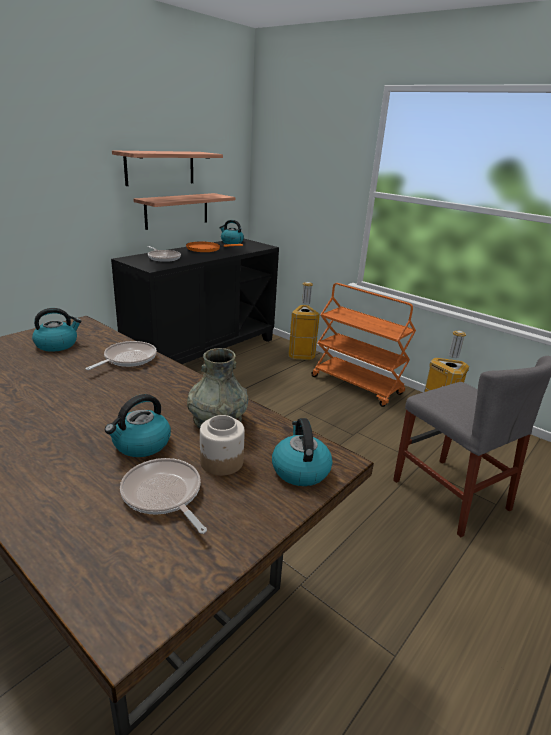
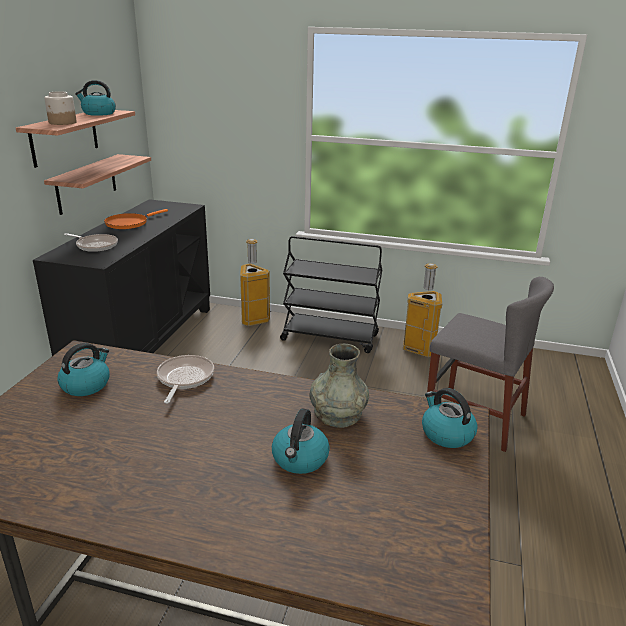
camera: 25 degrees left, 0 degrees up
(163, 495) = (370, 495): frying pan -> none
(221, 462) = (383, 450): jar -> jar (62, 123)
(231, 242) = (146, 208): kettle -> kettle (98, 113)
(357, 385) = (330, 338): orange cart -> black cart

